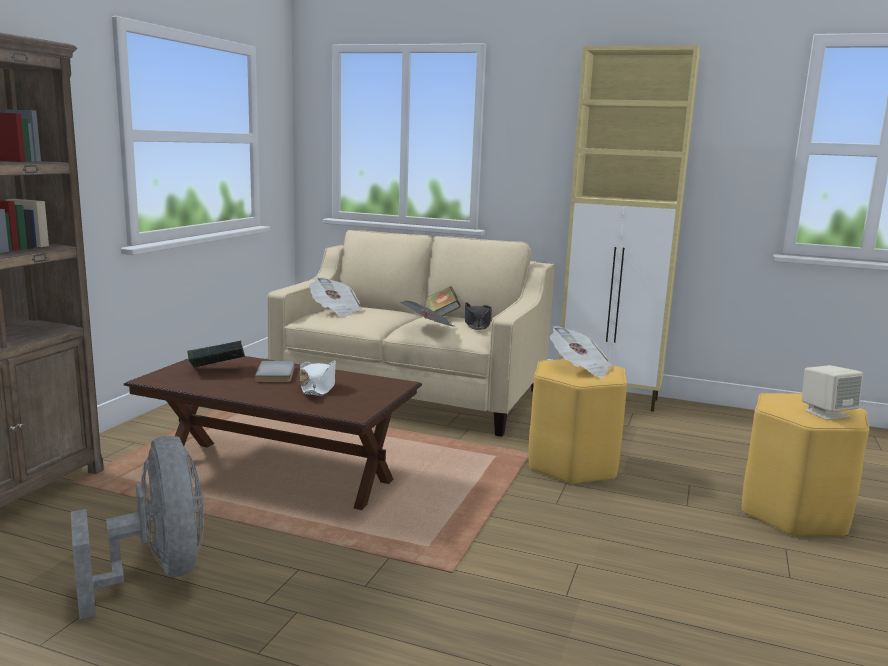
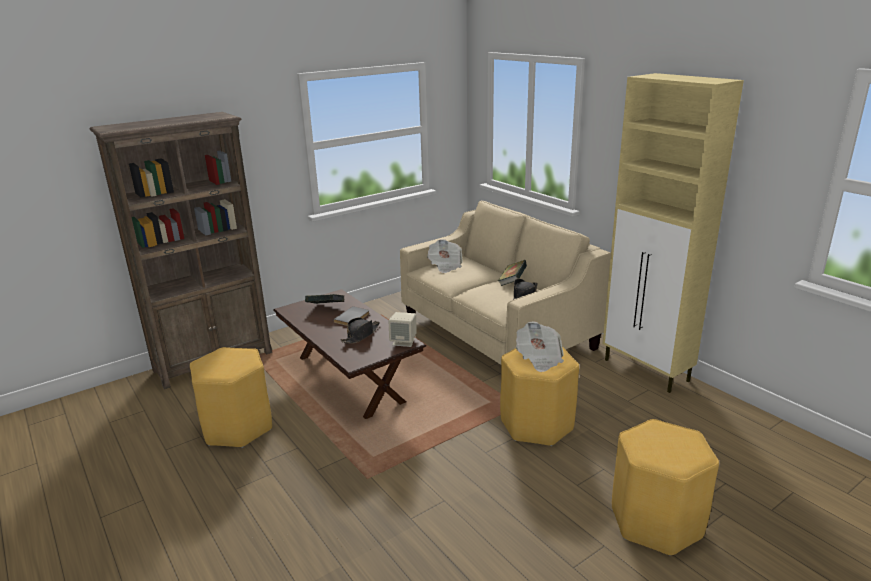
camera: 35 degrees right, 10 degrees up
(157, 573) = (238, 427): grey fan -> yellow stool
(318, 387) = (361, 335): white hat -> black hat
(428, 329) = (482, 296): newspaper -> none
(826, 413) = (668, 456): beige speaker -> beige speaker (404, 341)

